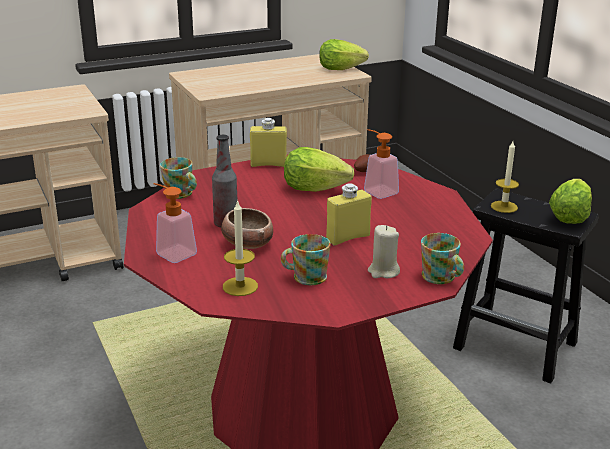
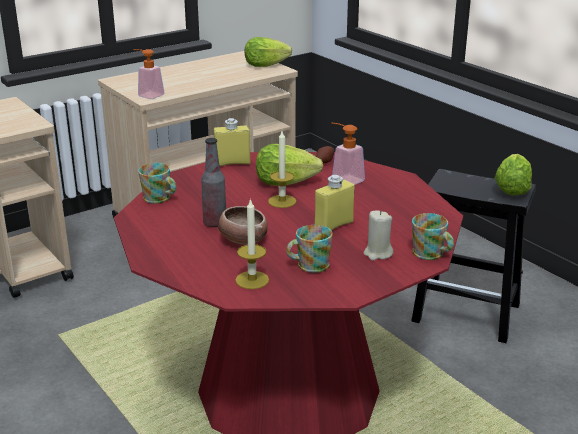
camera: 10 degrees left, 0 degrees up
(172, 252) = (174, 254): soap dispenser -> soap dispenser (148, 95)
(504, 207) = (452, 185): candle -> candle (282, 201)

